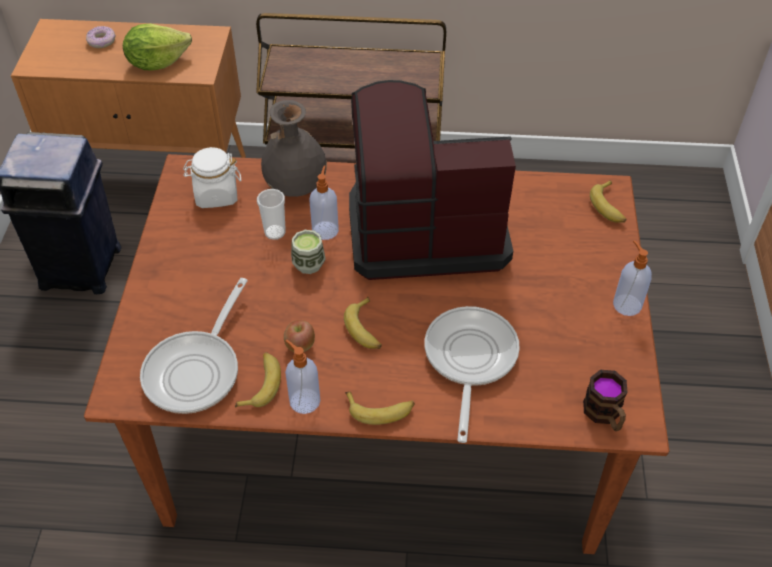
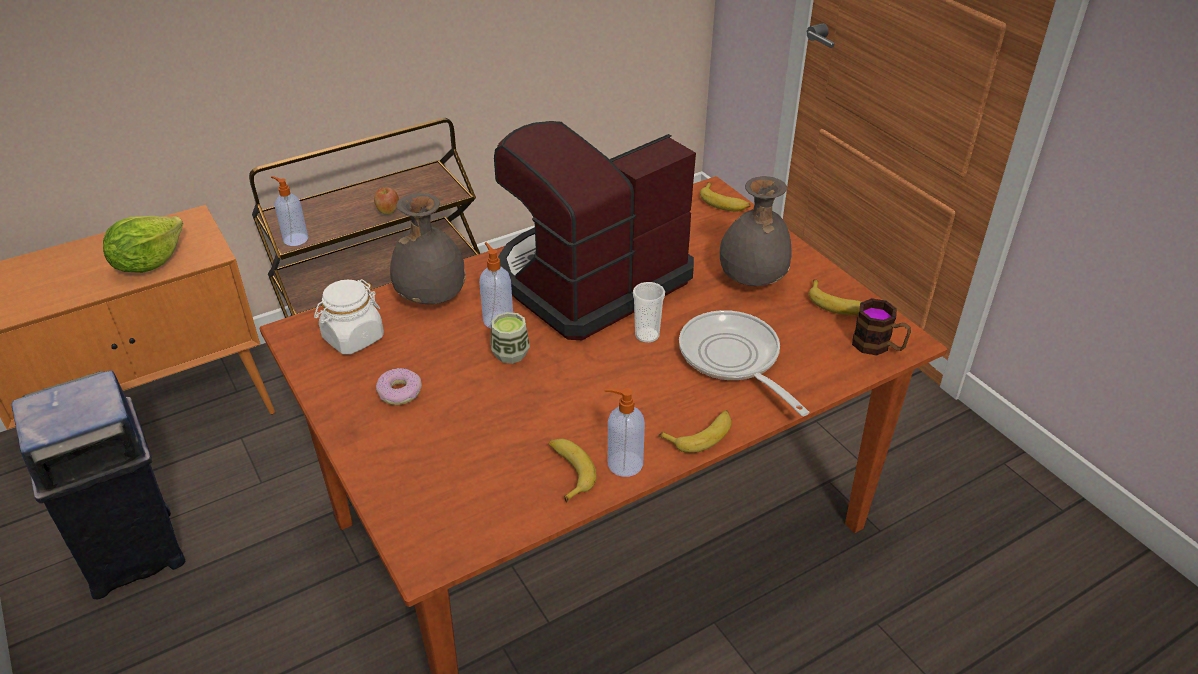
camera: 35 degrees left, 10 degrees down
(102, 41) = (57, 268): donut -> donut (400, 392)
(197, 370) = (490, 494): frying pan -> none
(275, 232) = (449, 343): cup -> cup (647, 335)
(300, 346) = (573, 422): apple -> apple (387, 211)
(365, 329) = (619, 379): banana -> banana (837, 304)
(556, 296) = (751, 281): none -> grey vase
(626, 304) = (809, 263): soap dispenser -> soap dispenser (295, 239)

